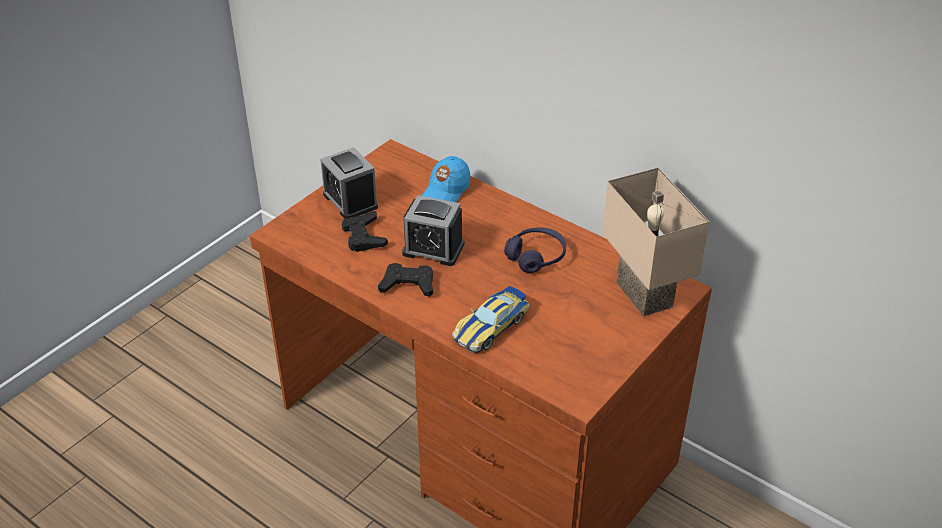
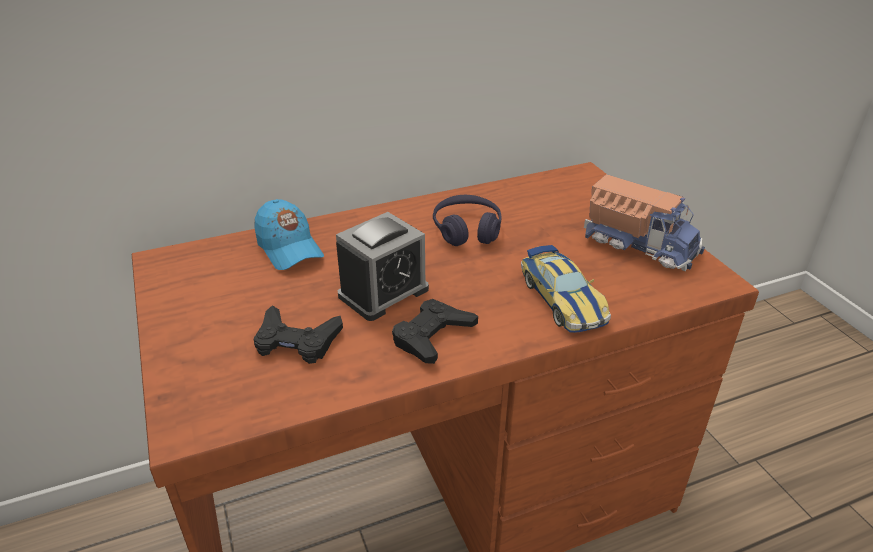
camera: 60 degrees left, 5 degrees down
(350, 201) = (208, 327): alarm clock -> none
(597, 347) = (640, 244): none -> toy truck
(641, 295) = (577, 195): beige table lamp -> none

